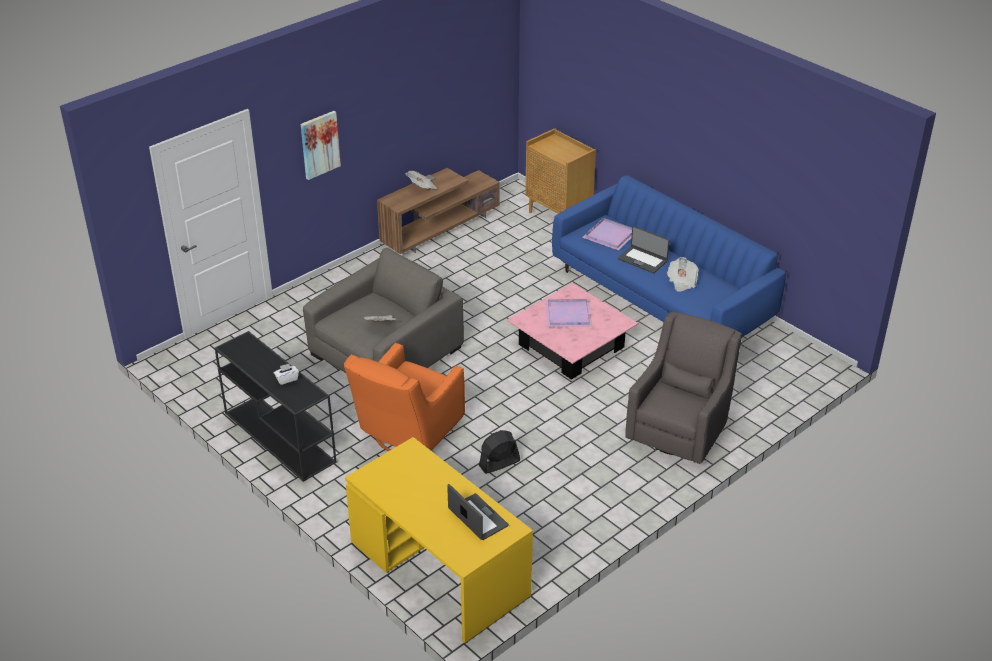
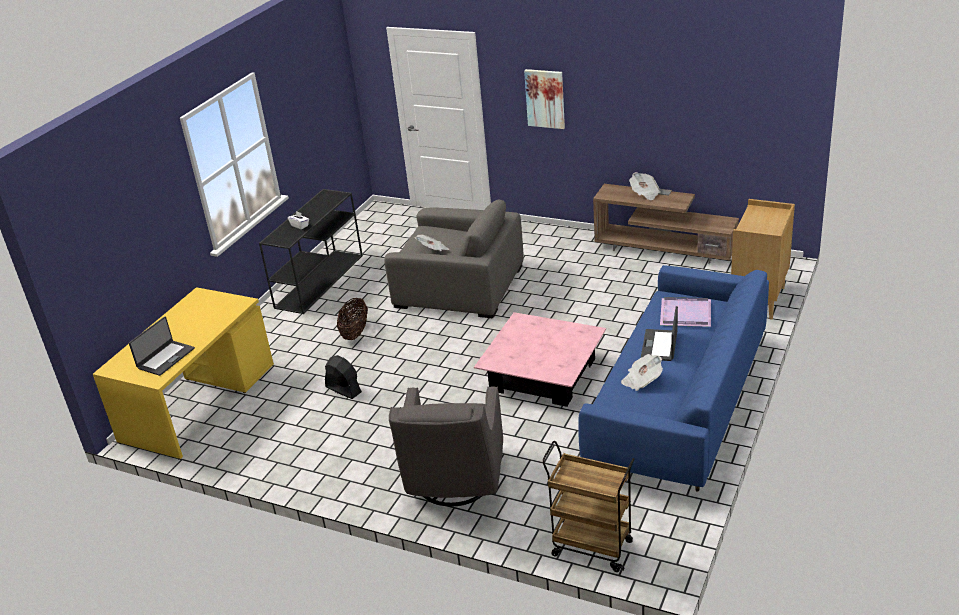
camera: 70 degrees right, 5 degrees down
(406, 434) = (355, 332): orange armchair -> basket
(569, 315) = (549, 342): purple tray -> none
(679, 431) = (454, 482): grey armchair -> grey armchair turned 90 degrees clockwise
(792, 387) = (591, 548): none -> brown cart

